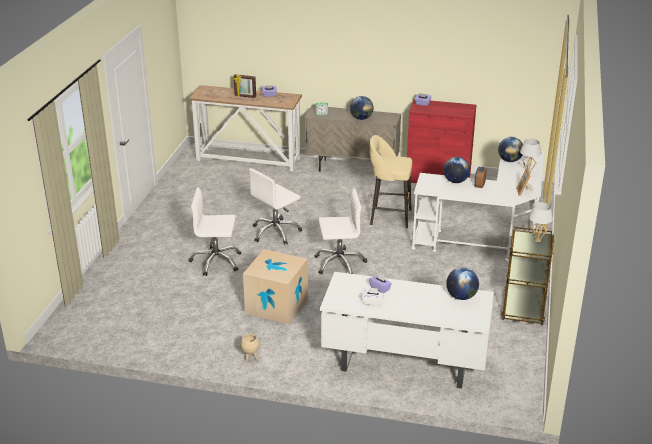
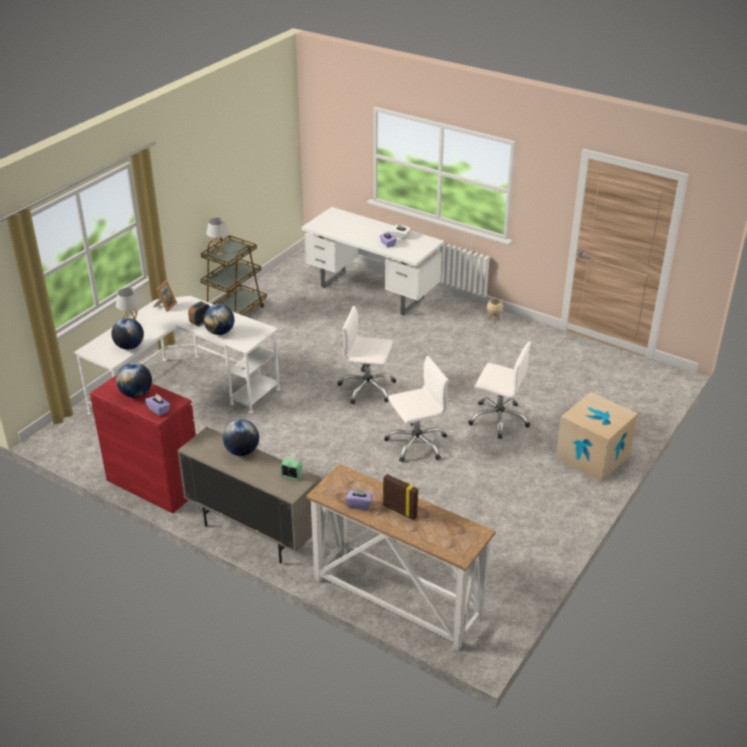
camera: 160 degrees left, 5 degrees up
(276, 305) = (453, 359): cardboard box -> cardboard box (592, 457)
(389, 217) = (270, 435): beige stool -> none
(461, 297) = (329, 228): globe -> globe (136, 394)

